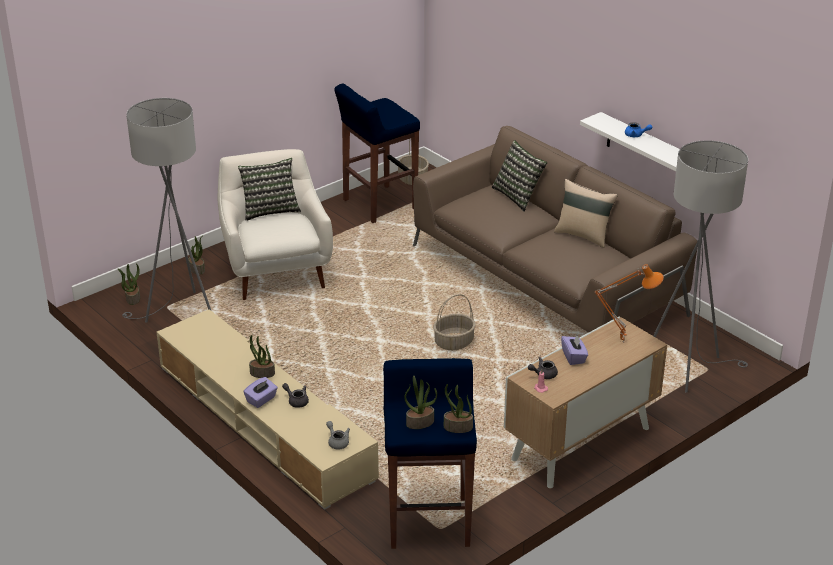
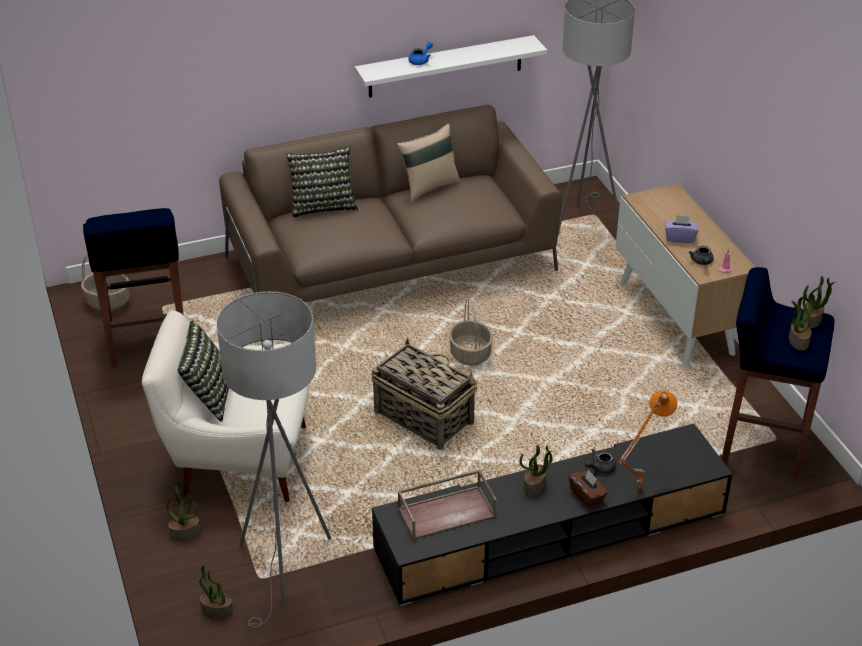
camera: 70 degrees left, 5 degrees up
(217, 340) = (447, 511): none -> brown tray
(261, 400) = (587, 496): purple tissue box -> brown tissue box
(263, 421) = (550, 532): beige tv stand -> black tv stand
(337, 442) = (685, 452): grey teapot -> none
(364, 336) = (423, 417): none -> basket
(623, 341) = (663, 204): orange table lamp -> orange table lamp (637, 486)

